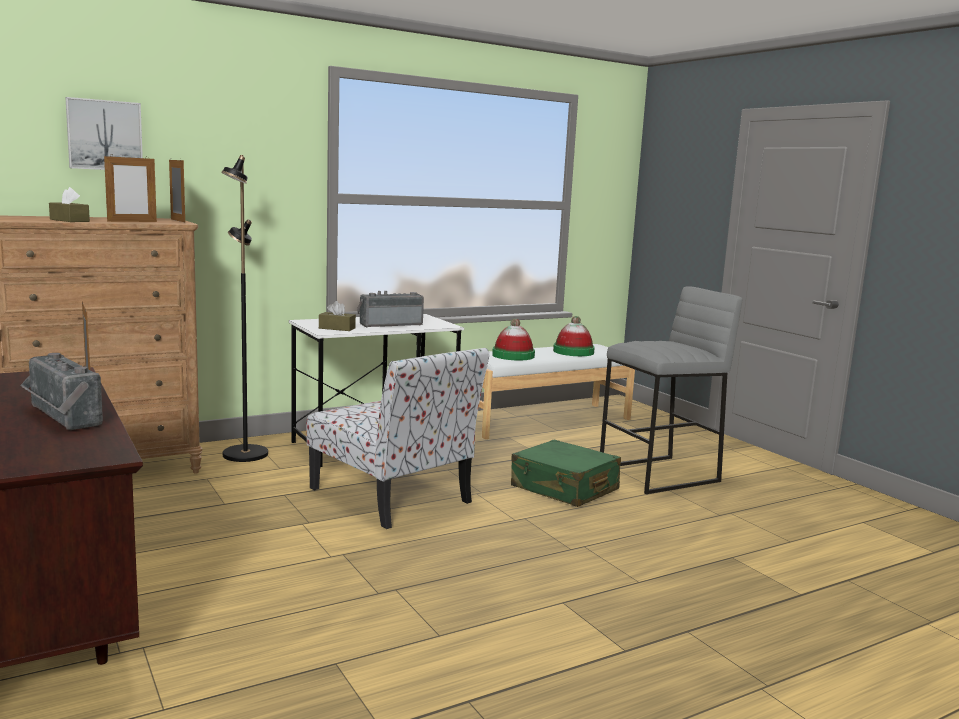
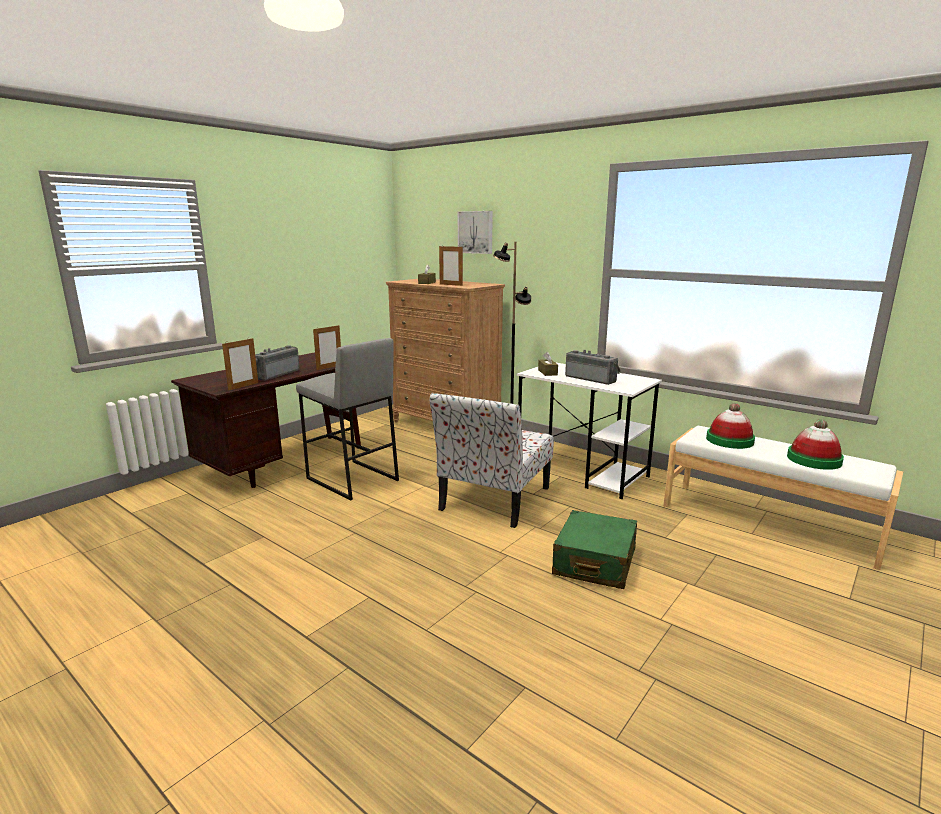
camera: 70 degrees right, 5 degrees up
(177, 220) = (483, 285): picture frame -> picture frame (243, 386)
(659, 475) = (710, 613): grey stool -> grey stool (351, 479)

